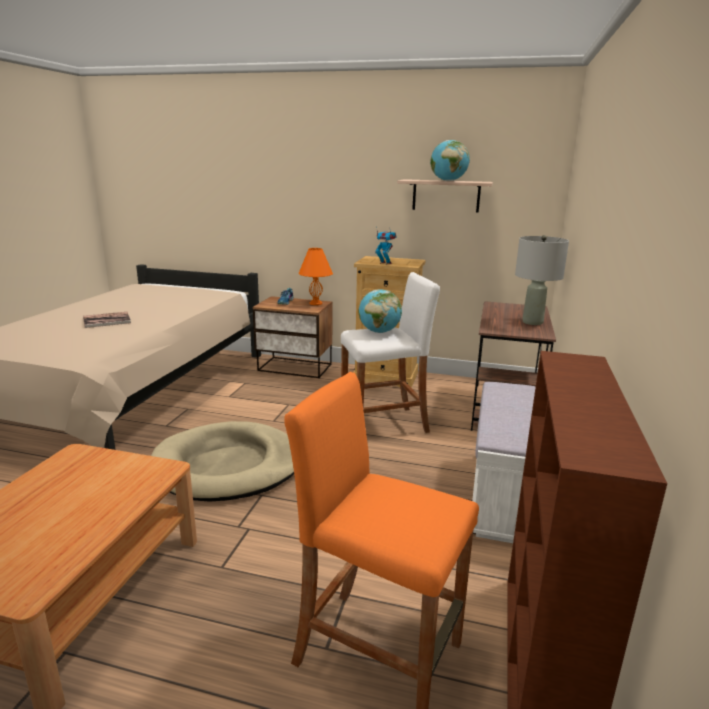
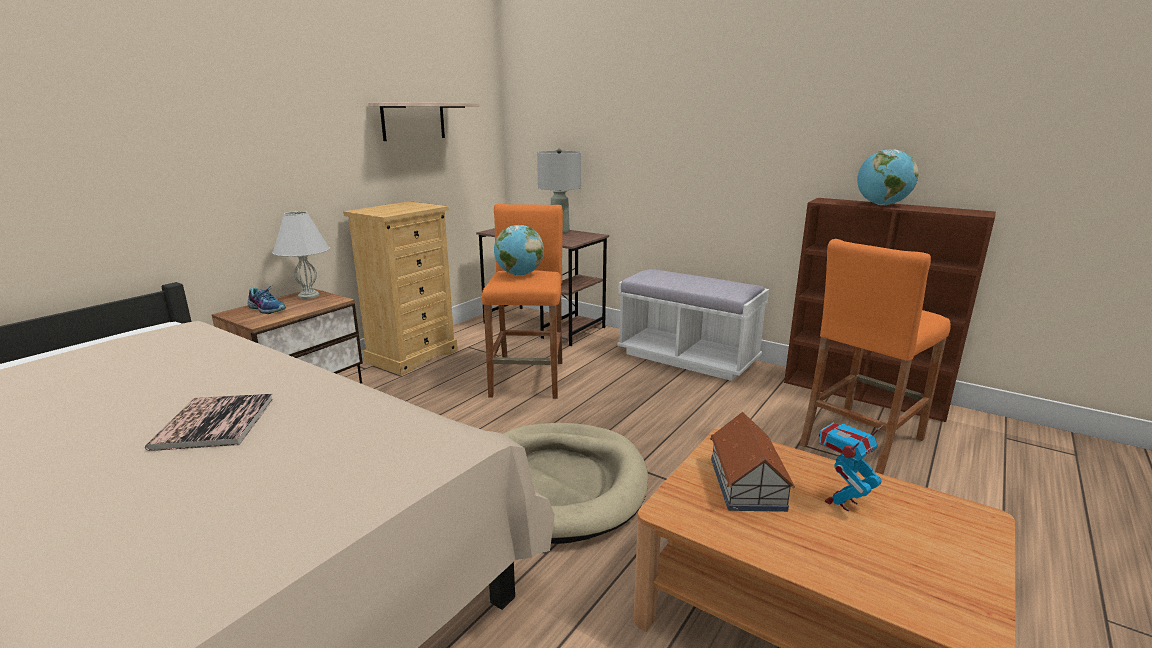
camera: 70 degrees left, 0 degrees up
(100, 478) = (746, 484): none -> toy house
(315, 303) = (308, 296): orange table lamp -> white table lamp
(384, 424) = (528, 379): white stool -> orange stool
(385, 263) = (406, 210): toy robot -> toy robot (841, 501)
(448, 181) = (433, 102): globe -> globe (881, 205)

